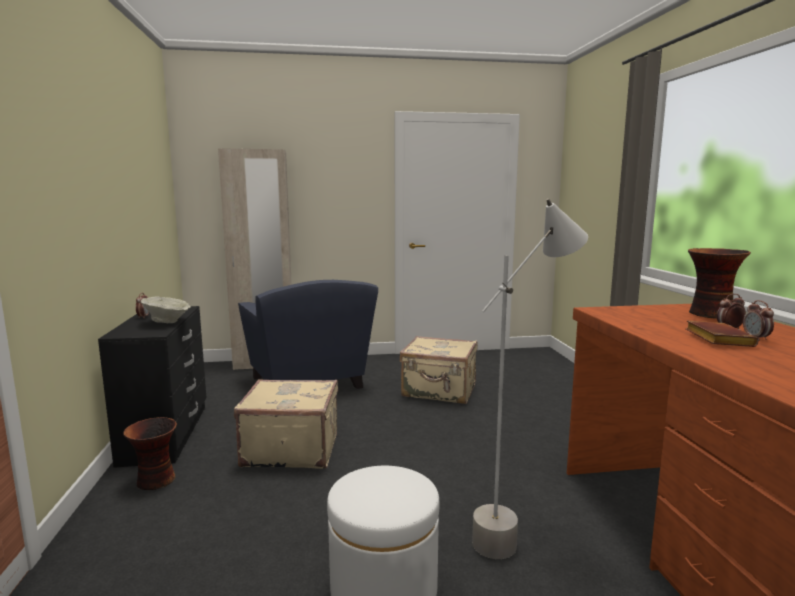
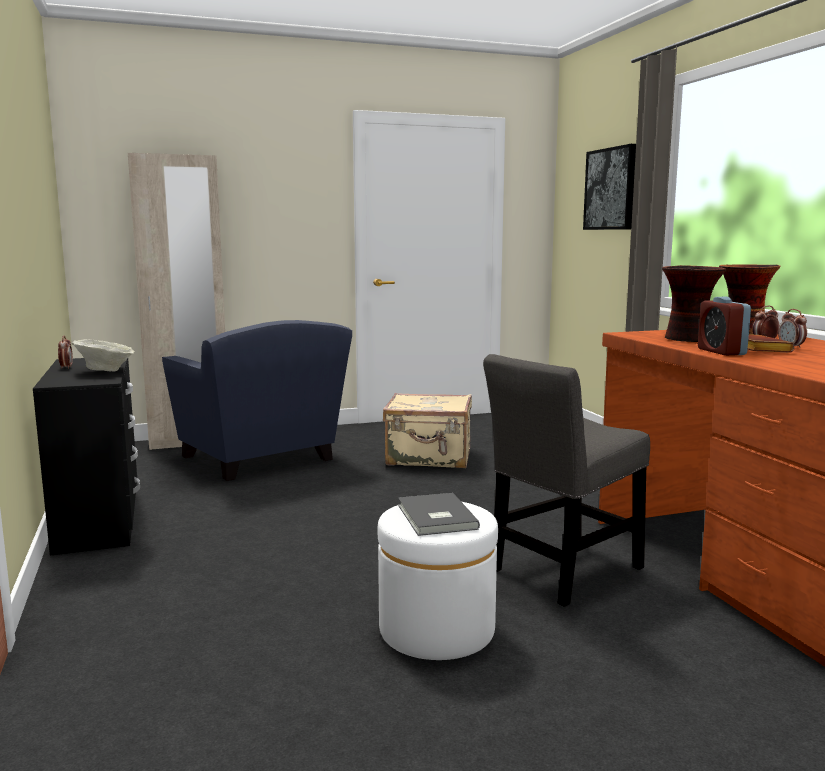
camera: 10 degrees left, 0 degrees up
(155, 481) = (116, 564): vase -> vase (688, 339)
(291, 449) = (272, 523): beige suitcase -> none
(380, 491) = (435, 517): none -> grey book
(519, 530) = (562, 572): grey floor lamp -> grey chair
(604, 172) = (610, 189): none -> picture
(679, 342) = (721, 352): none -> alarm clock

